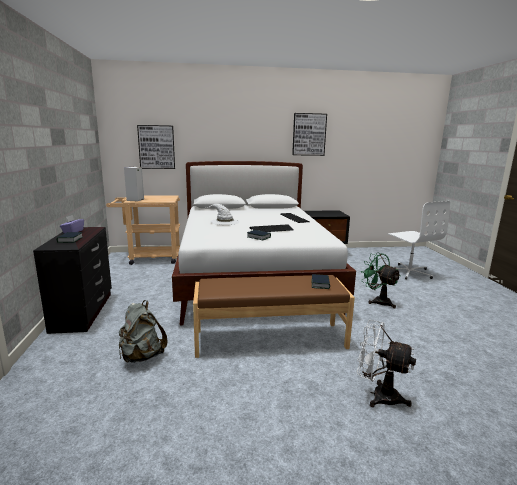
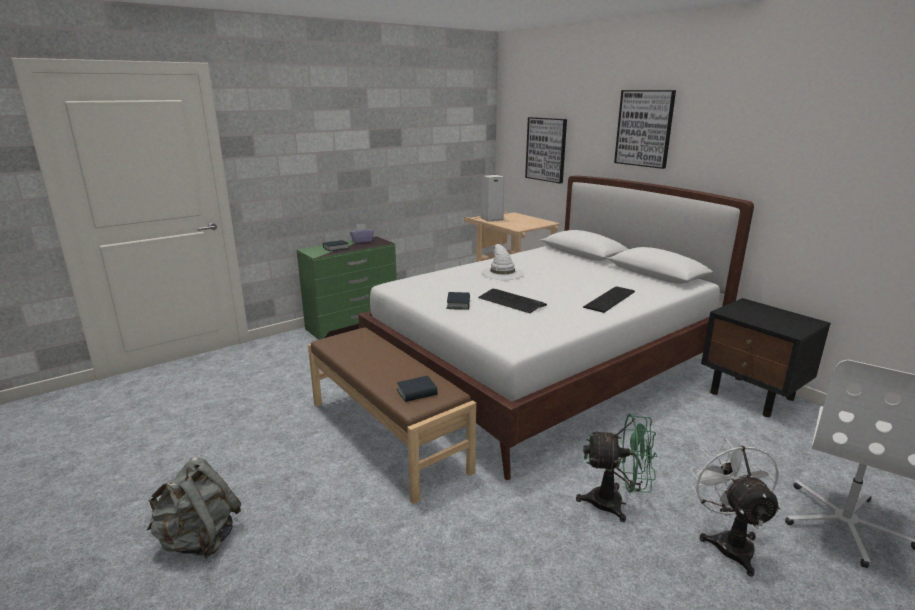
camera: 60 degrees right, 5 degrees up
(84, 311) = (353, 325): black dresser -> green dresser
(142, 356) = (298, 379): grey backpack -> grey backpack (199, 540)
(309, 134) = (783, 143): picture -> picture (644, 128)
(378, 301) = (615, 503): green fan -> green fan turned 75 degrees clockwise
(378, 395) = (313, 553): white fan -> white fan (729, 541)

